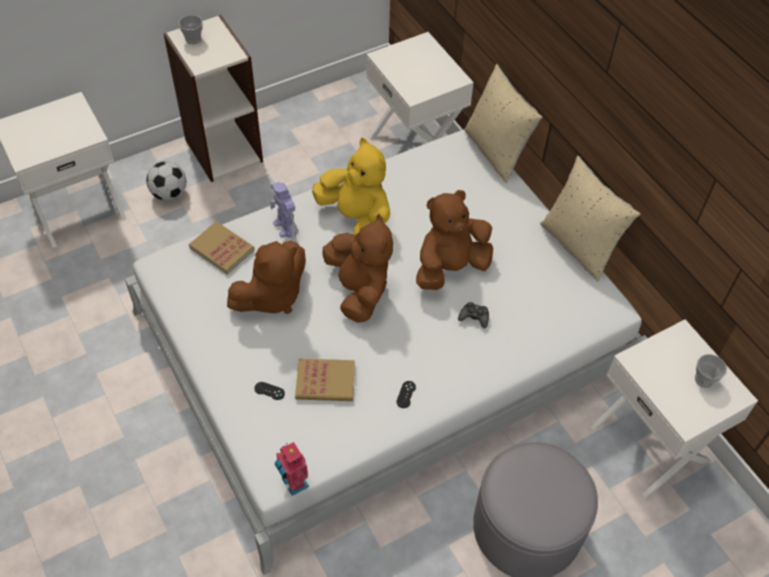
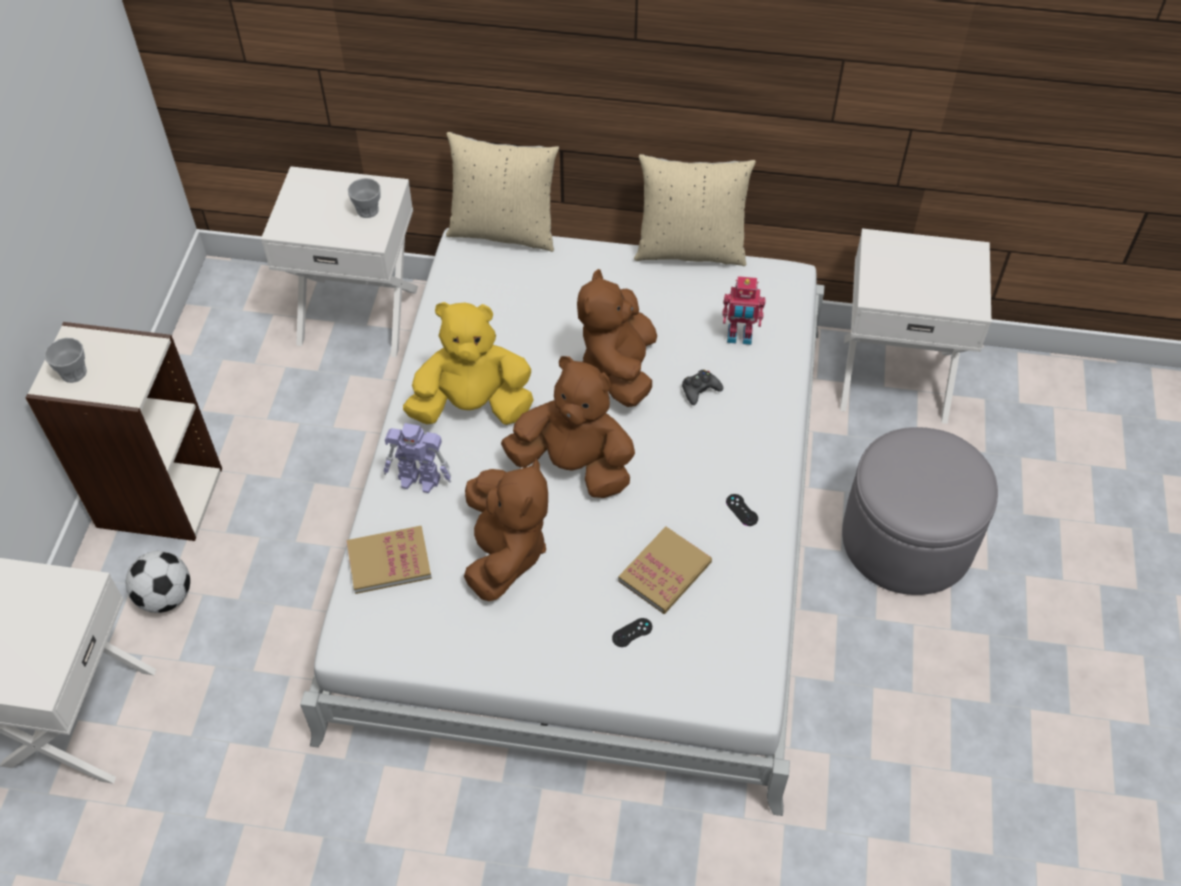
camera: 50 degrees left, 0 degrees up
(293, 483) = (768, 681): toy robot -> toy robot (739, 337)
(704, 379) = (938, 262): cup -> cup (367, 210)

